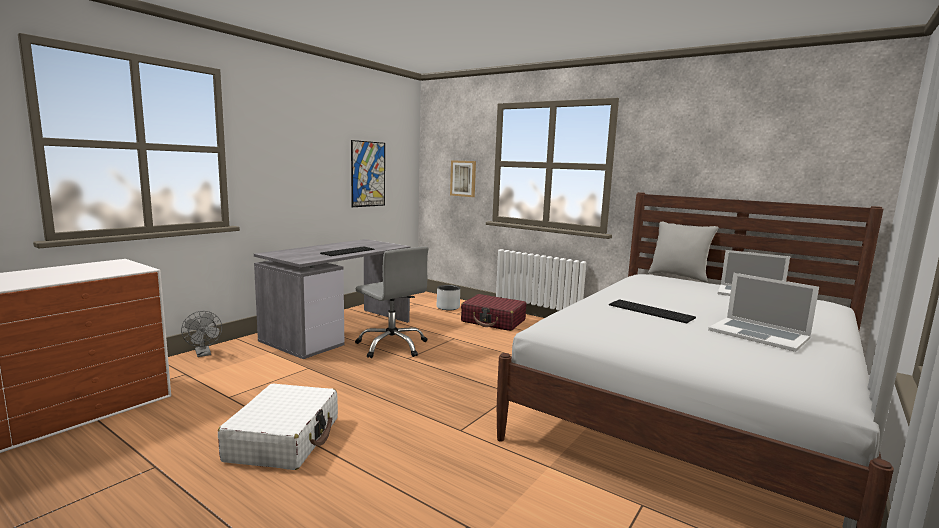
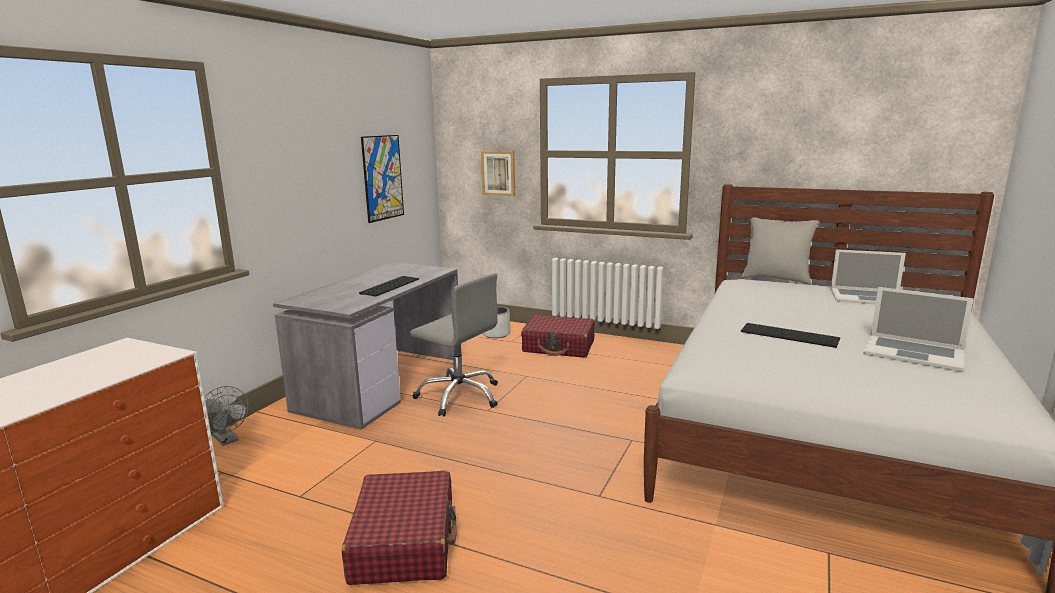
camera: 10 degrees left, 5 degrees up
(284, 439) = (404, 541): white suitcase -> red suitcase

